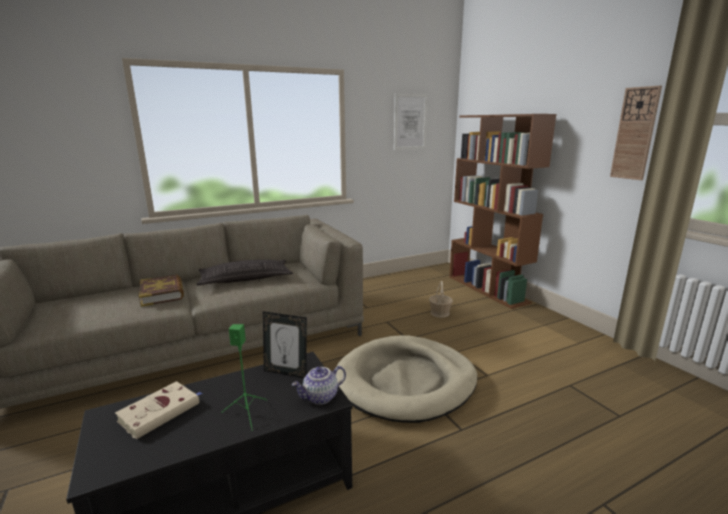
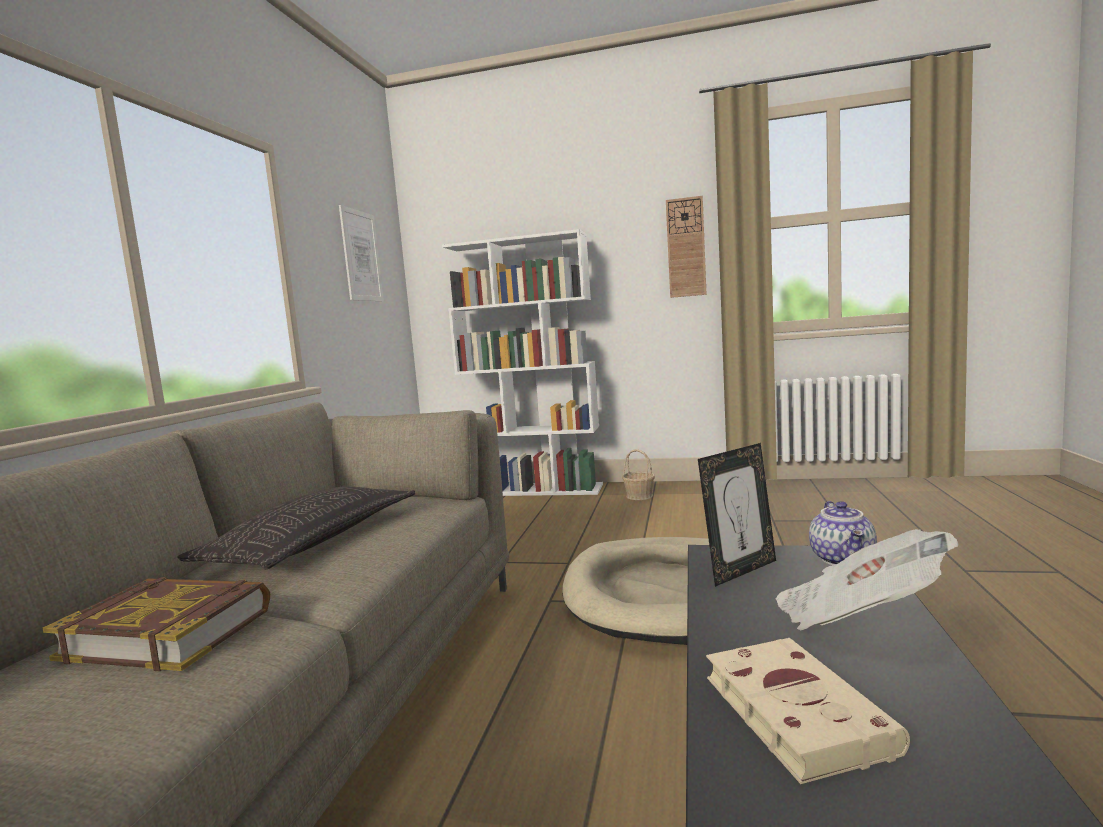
camera: 50 degrees left, 10 degrees down
(247, 413) = (857, 618): green speaker -> newspaper
(440, 313) = (541, 527): basket -> basket (639, 496)
(487, 289) = (536, 490): brown bookcase -> white bookcase

